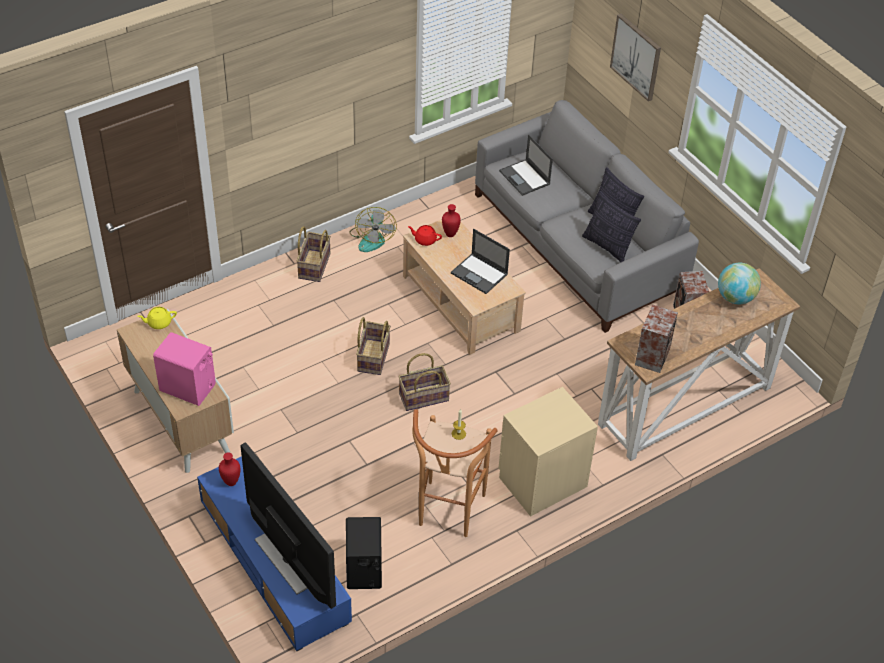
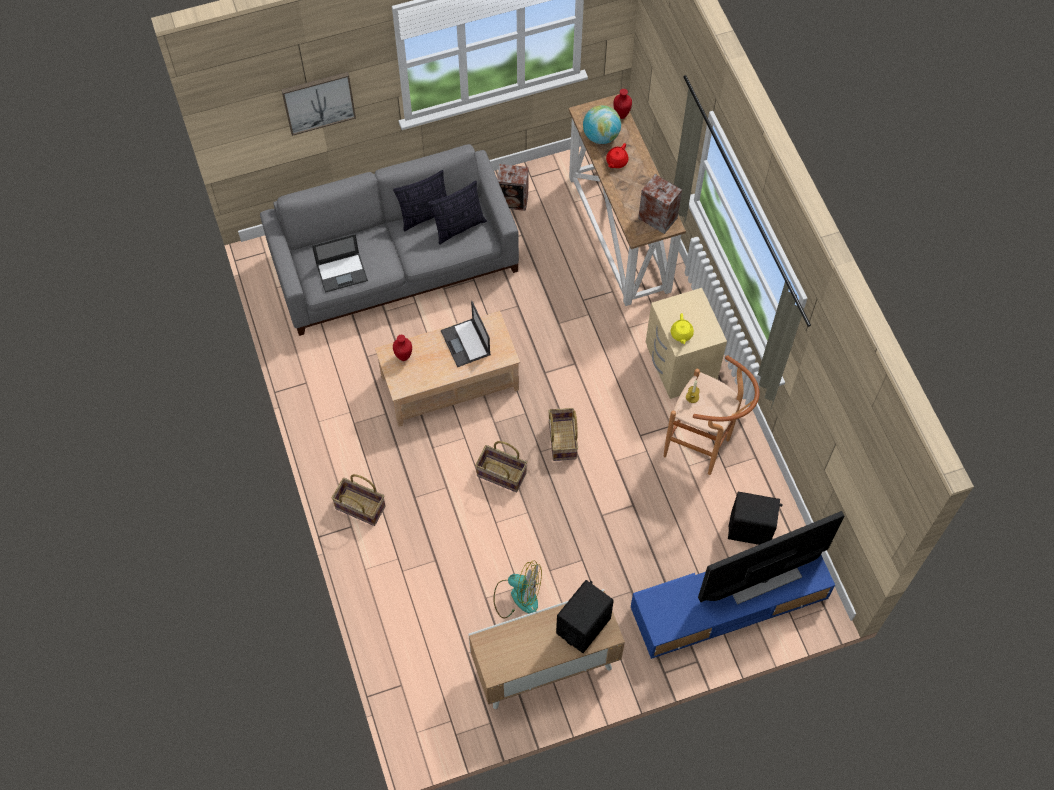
camera: 75 degrees left, 15 degrees up
(159, 323) = (487, 644): yellow teapot -> yellow teapot (681, 334)
(188, 387) = (583, 625): pink speaker -> black speaker
(231, 483) = (667, 616): red vase -> red vase (622, 115)
(372, 238) = (335, 444): fan -> fan (517, 596)
(425, 240) = (405, 381): red teapot -> red teapot (616, 161)
(480, 274) = (466, 343): laptop -> laptop turned 105 degrees clockwise

